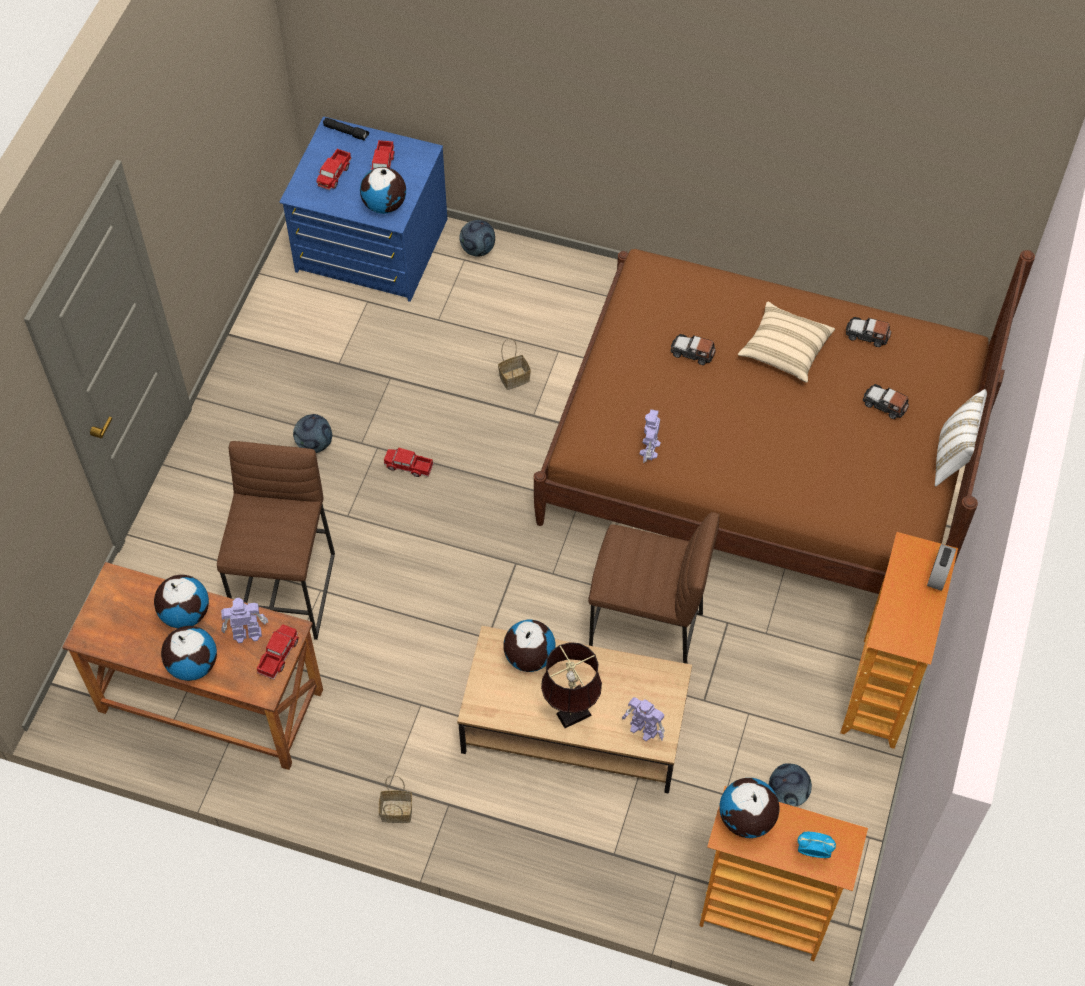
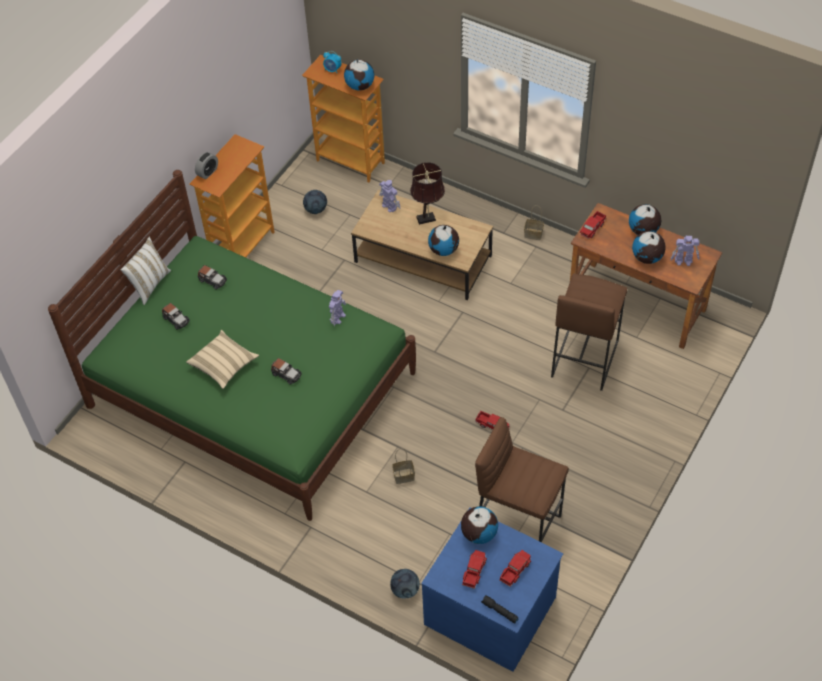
camera: 165 degrees left, 5 degrees down
(246, 633) = (610, 242): toy robot -> toy robot (684, 261)
(314, 444) = (555, 452): football -> none
(645, 638) = (367, 296): brown stool -> brown stool (518, 524)
(762, 459) = (252, 389): brown bed -> green bed
(867, 335) = (163, 367): toy car -> toy car (212, 280)

